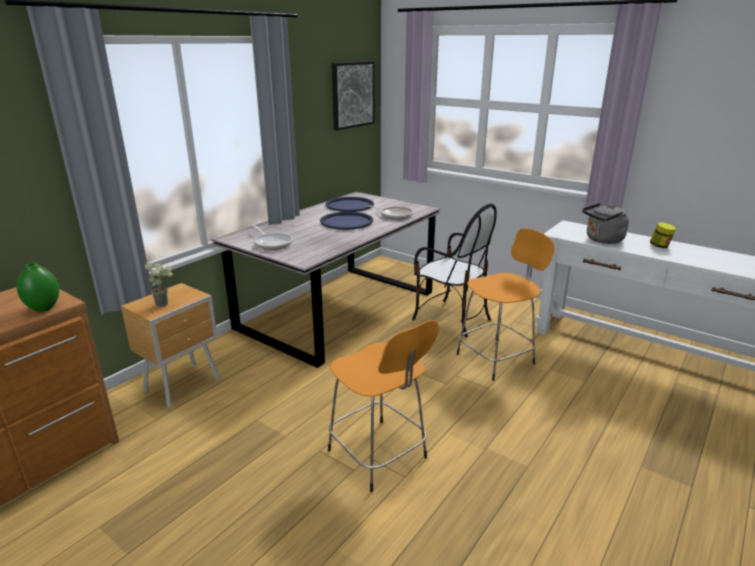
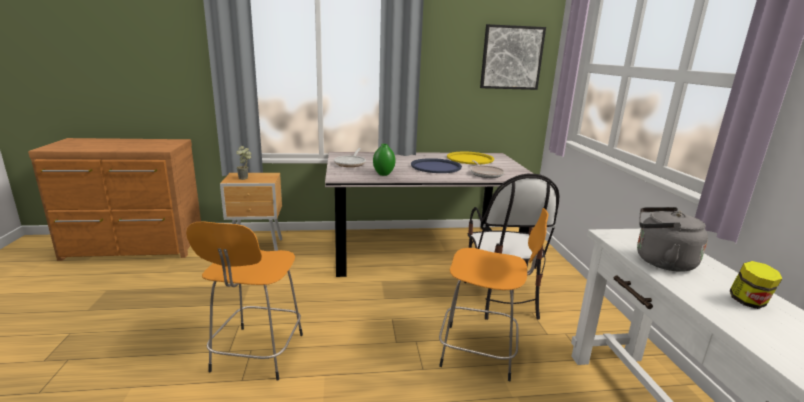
camera: 45 degrees right, 5 degrees down
(43, 308) = (152, 149): green vase -> green vase (383, 174)
(349, 205) = (470, 159): blue tray -> yellow tray

